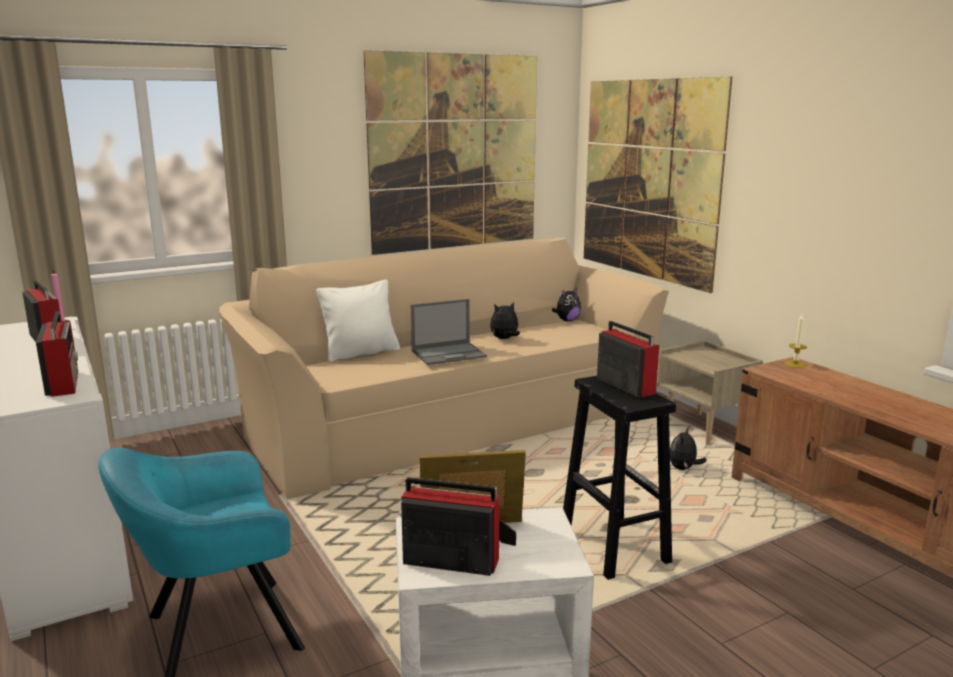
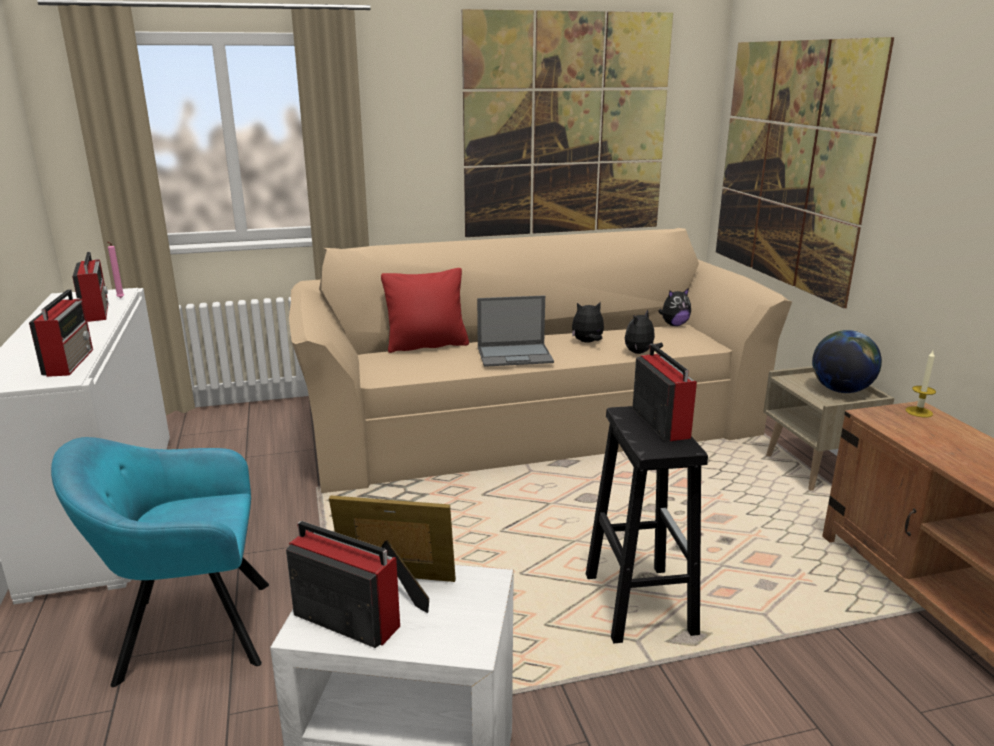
camera: 15 degrees right, 5 degrees up
(361, 353) = (427, 345): white pillow -> red pillow
(683, 469) = (767, 517): plush toy -> plush toy (640, 353)
(719, 359) = (841, 390): none -> globe

